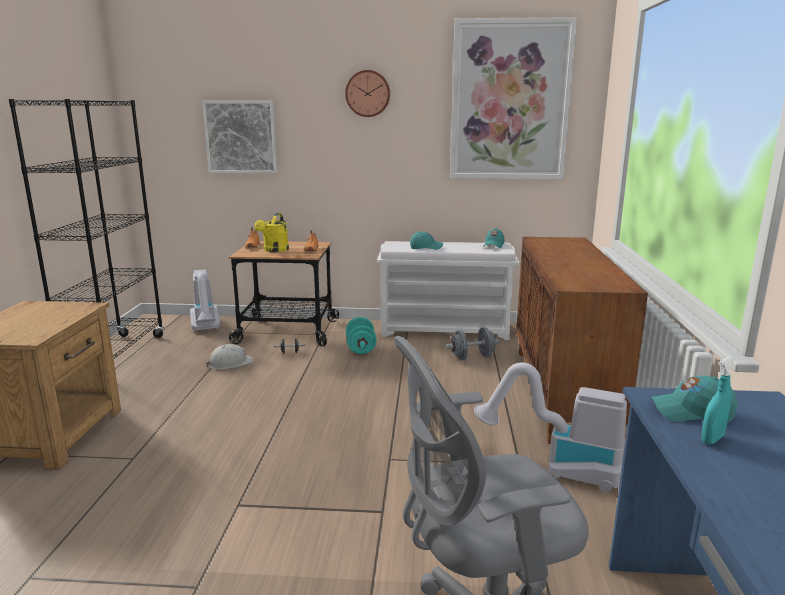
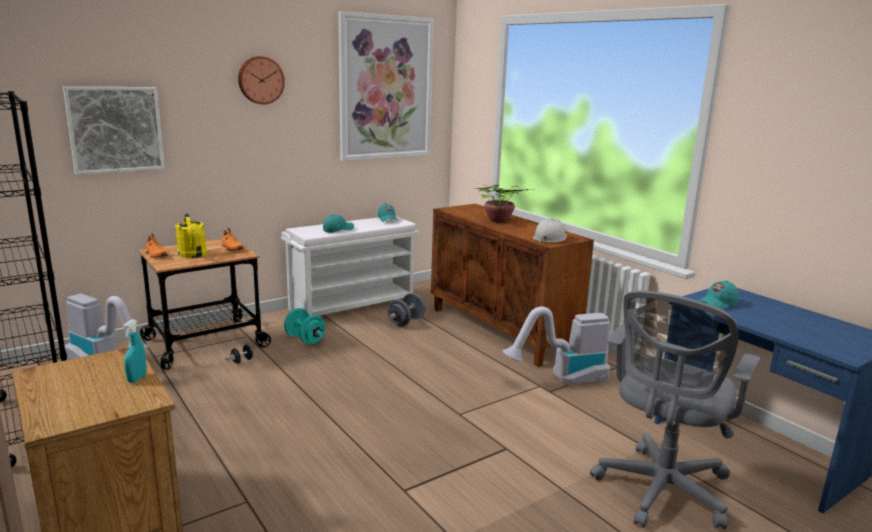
camera: 40 degrees left, 0 degrees up
(230, 363) = (196, 389): white hard hat -> white hard hat (549, 238)
(567, 256) = (497, 220): none -> potted plant
(712, 439) = (745, 314): turquoise spray bottle -> turquoise spray bottle (137, 378)

